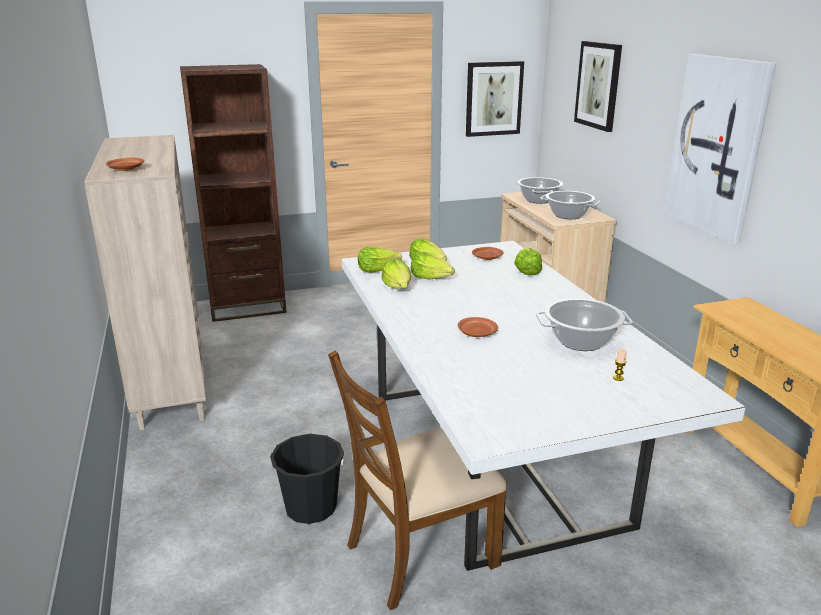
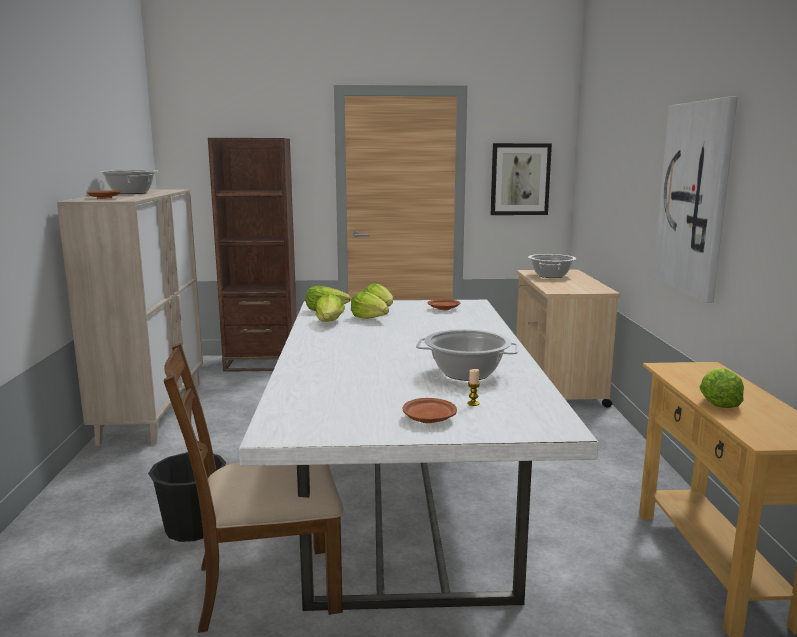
camera: 15 degrees right, 10 degrees down
(476, 333) = (365, 358): brown plate -> brown plate (428, 418)
(526, 271) = (473, 320): lettuce -> lettuce (718, 402)
(568, 215) = (570, 287): cooking pot -> cooking pot (131, 193)
(598, 85) = (610, 157): picture -> none

